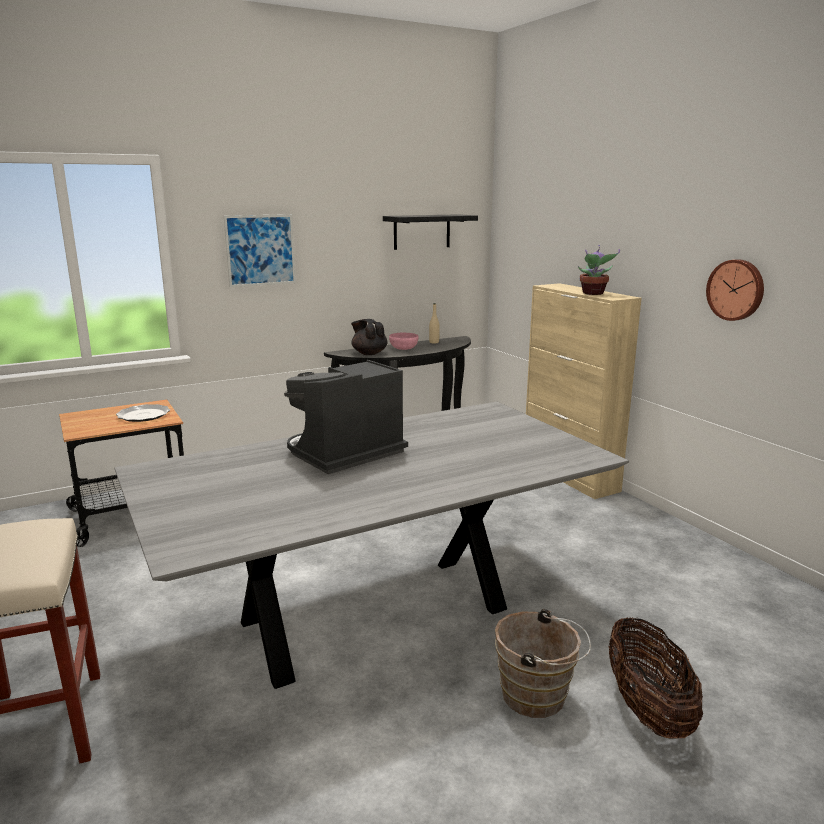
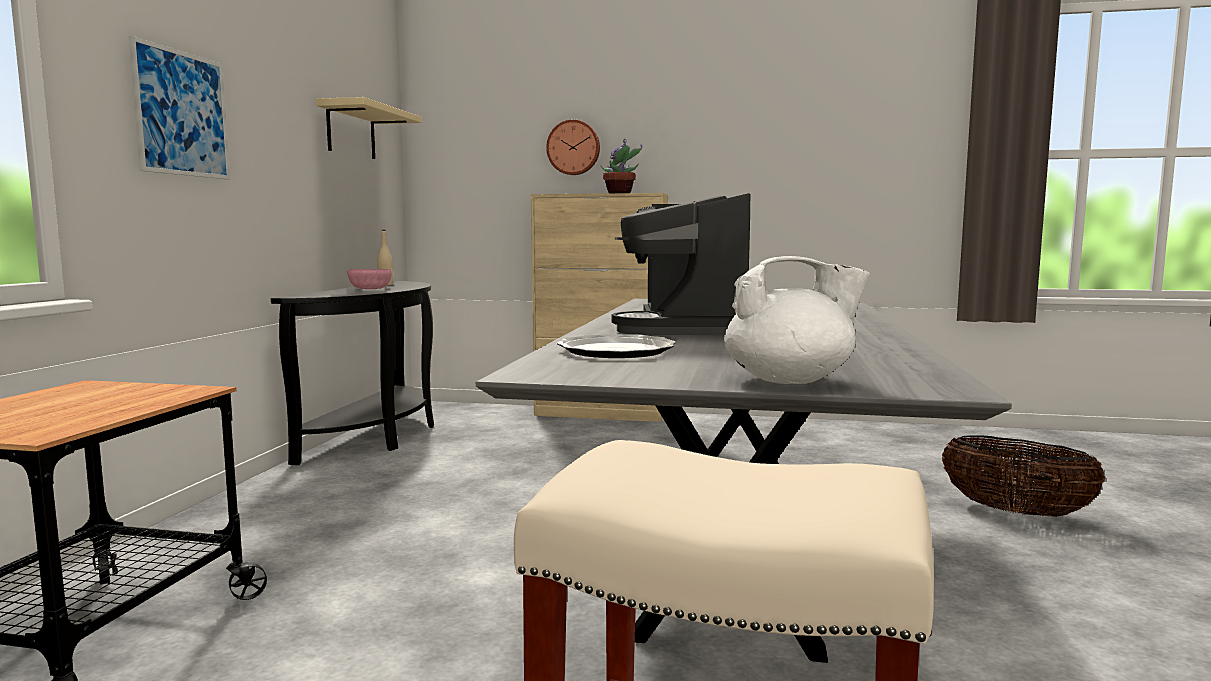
camera: 50 degrees left, 10 degrees down
(143, 415) = (114, 396): plate -> plate (616, 351)
(170, 519) = (790, 381): none -> white teapot
(369, 353) = (344, 293): black teapot -> none
(422, 231) = (351, 132): black shelf -> beige shelf
(538, 697) = (966, 540): brown bucket -> none
(736, 290) = (779, 171): wall clock -> wall clock (573, 148)

